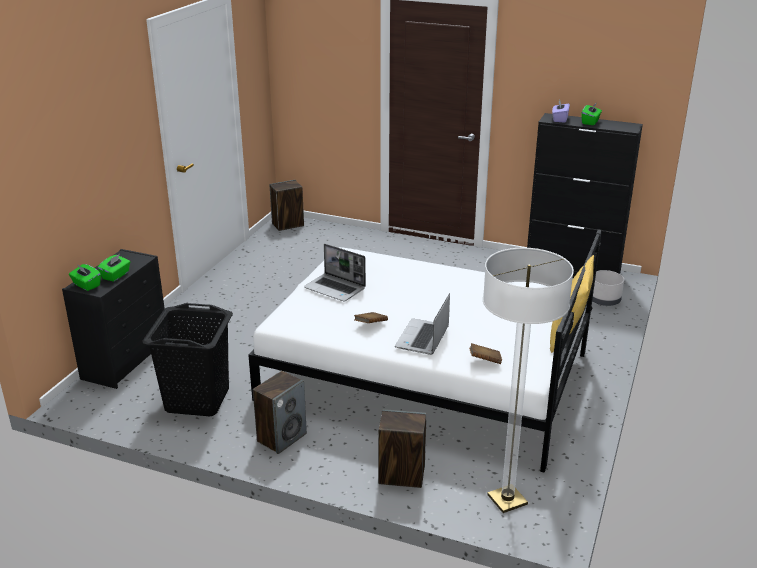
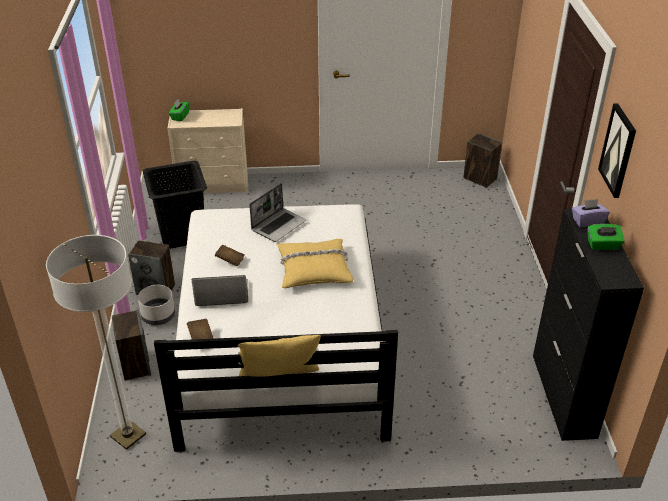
camera: 65 degrees right, 10 degrees up
(116, 275) = (201, 121): green tissue box -> none
(126, 359) = (214, 185): black dresser -> beige dresser
(335, 288) = (278, 225): laptop -> laptop turned 150 degrees counterclockwise
(420, 287) = (314, 269): none -> yellow pillow
(544, 63) = (618, 150): none -> picture
(604, 300) = (515, 436): grey planter -> grey planter (158, 316)

